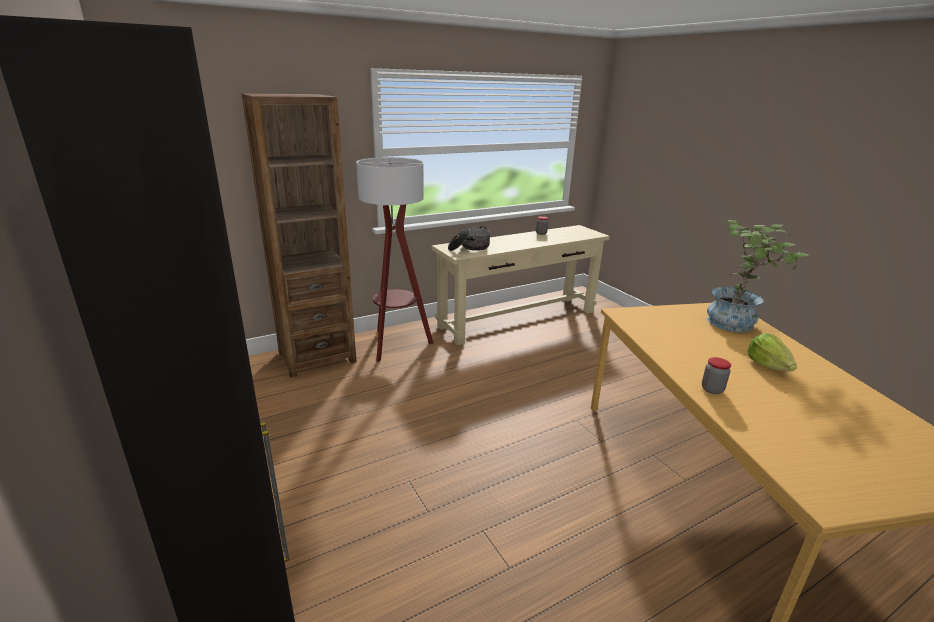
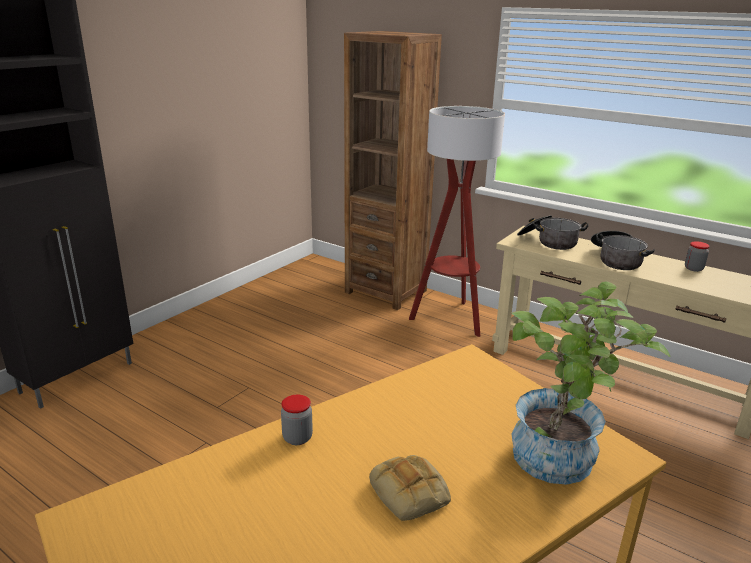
camera: 65 degrees right, 0 degrees up
(514, 242) = (616, 259): none -> cooking pot
(767, 366) = (411, 493): lettuce -> bread

